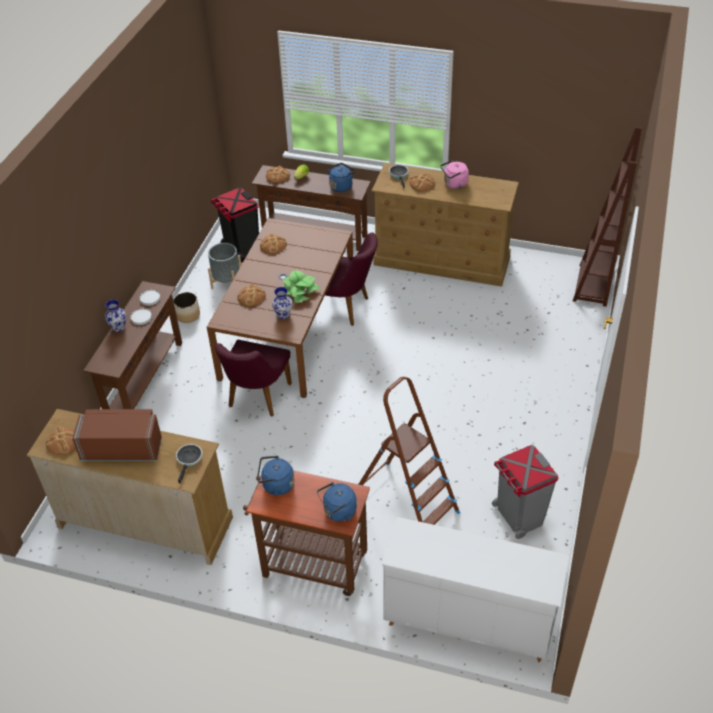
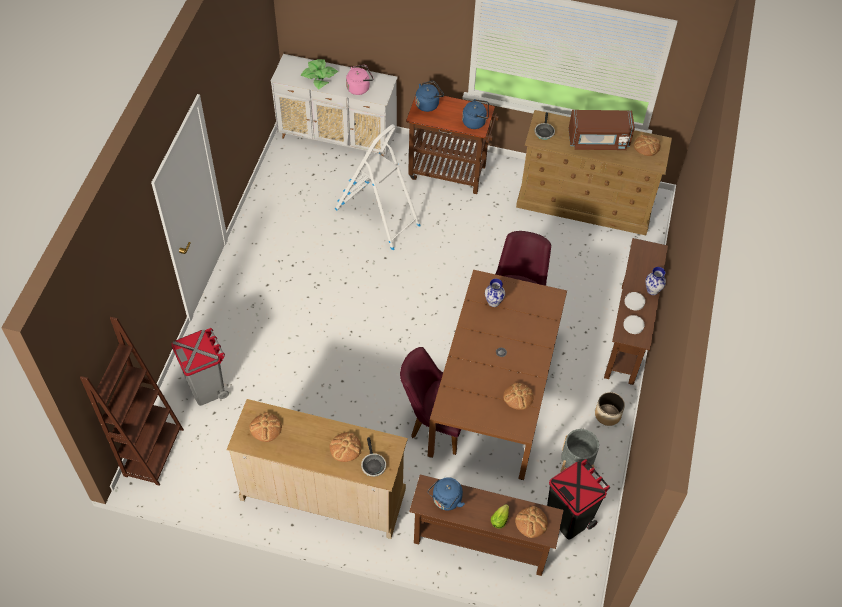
camera: 175 degrees right, 10 degrees up
(251, 297) = (529, 325): bread -> bread (265, 428)
(299, 291) = (481, 331): potted plant -> potted plant (319, 76)
(406, 502) = (376, 217): brown step ladder -> white step ladder
(454, 184) = (306, 445): pink kettle -> pink kettle (359, 88)
(519, 517) = (288, 205): grey trash can -> grey trash can (206, 387)

